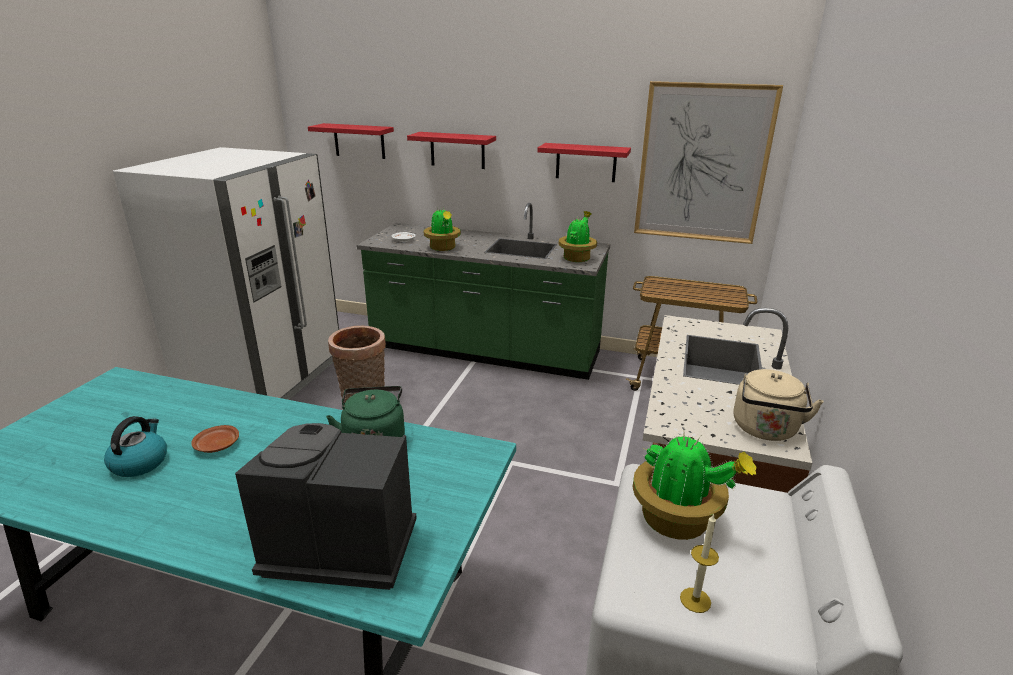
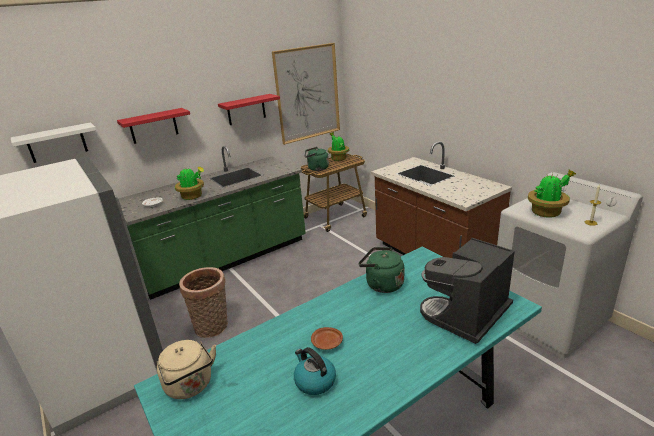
camera: 50 degrees left, 0 degrees up
(359, 141) = (57, 143): red shelf -> white shelf
(577, 258) = (277, 168): potted plant -> potted plant (338, 158)
(658, 287) = (316, 168): none -> green kettle
(765, 430) = (485, 186): beige kettle -> beige kettle (191, 386)

